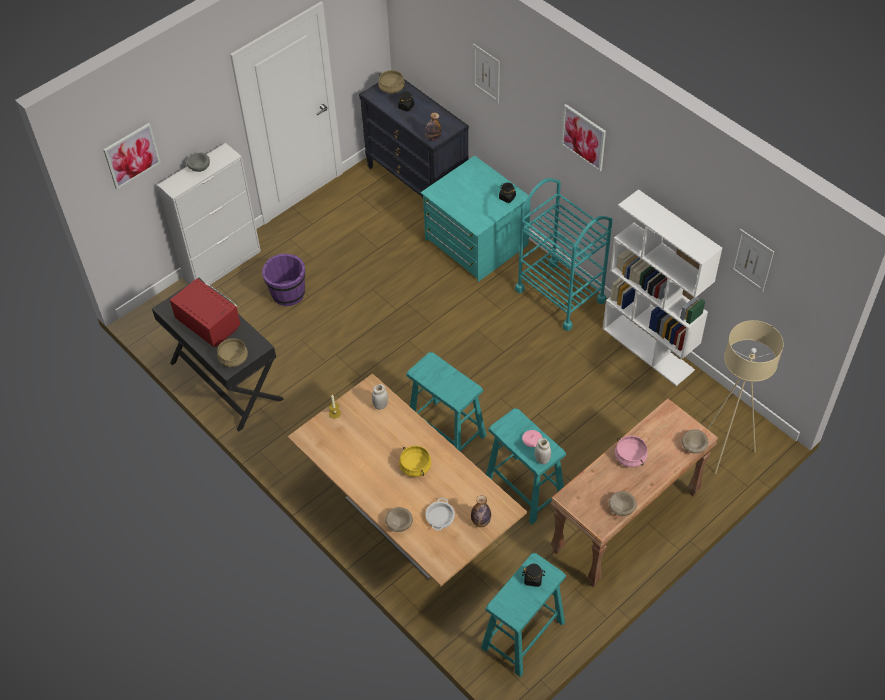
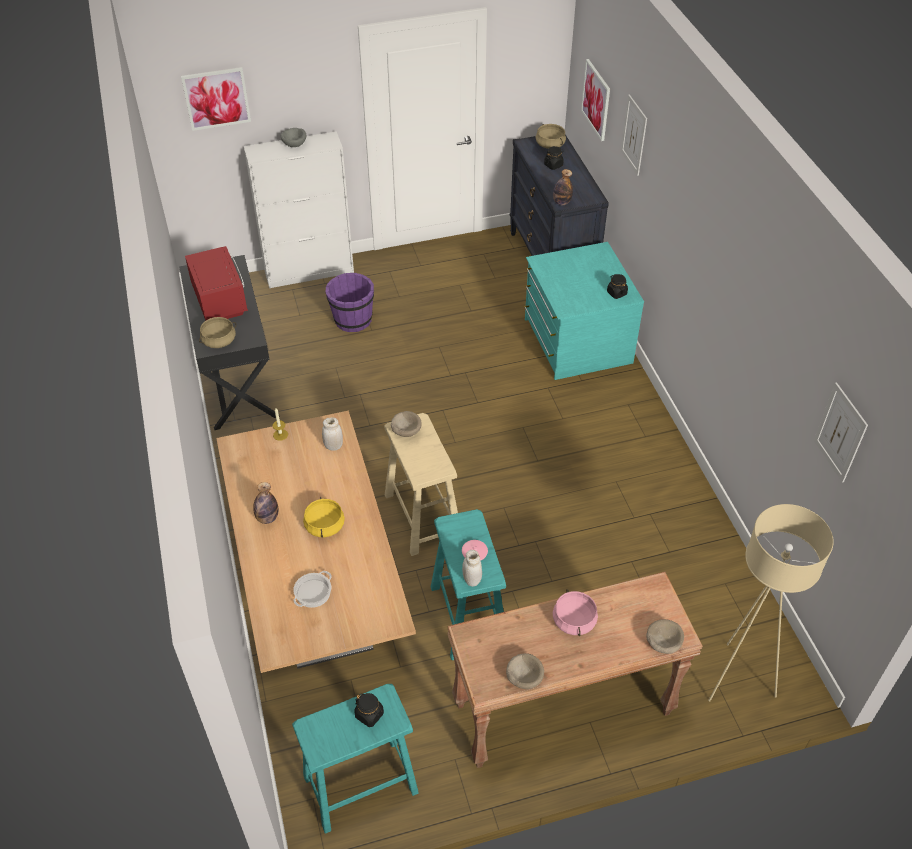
camera: 25 degrees right, 5 degrees down
(399, 524) = (263, 580): beige bowl -> beige bowl (406, 430)
(447, 431) = (423, 517): turquoise stool -> beige stool
(480, 521) = (354, 619): bottle -> bottle (267, 518)
(560, 295) = (637, 427): turquoise cart -> none
(583, 137) = (703, 227): picture -> picture (596, 99)
(648, 349) = (707, 523): white bookcase -> none

